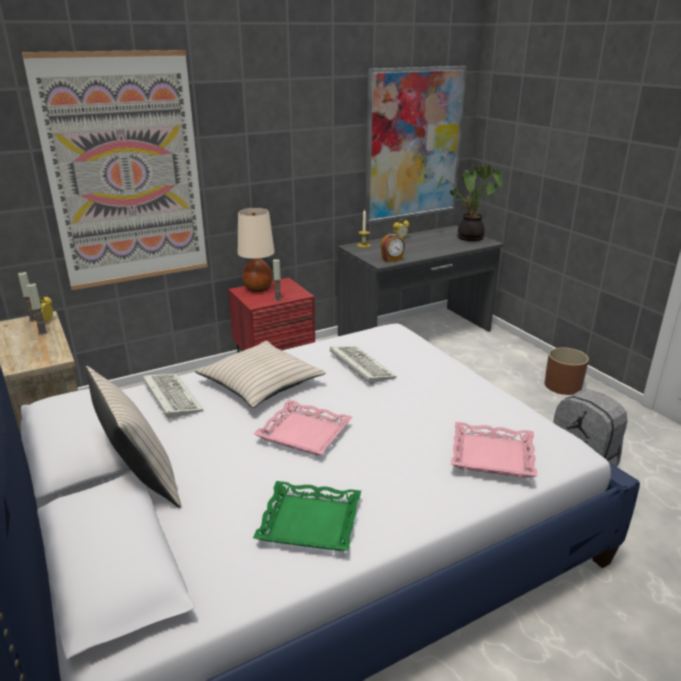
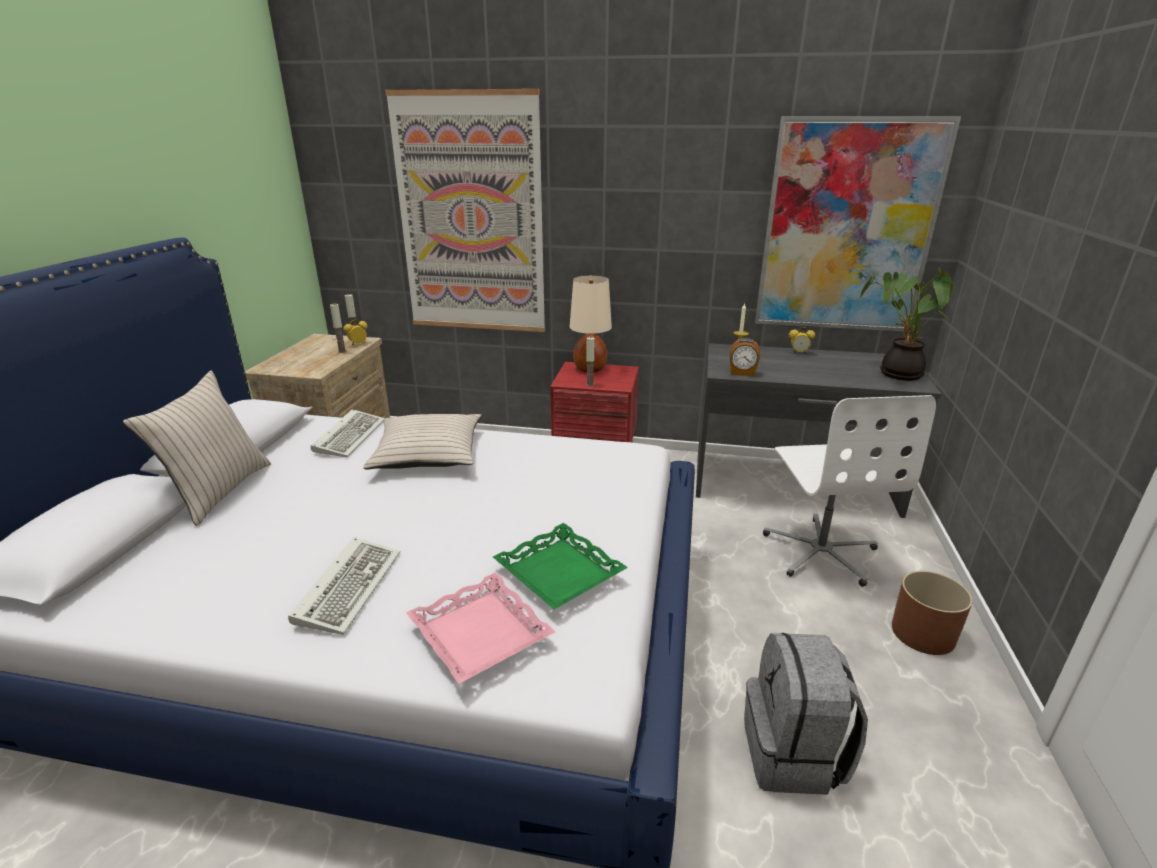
camera: 40 degrees right, 0 degrees up
(303, 433) = (374, 513): pink tray -> none
(310, 522) = (237, 593): green tray -> green tray (560, 572)
(359, 366) = (537, 474): keyboard -> keyboard (349, 586)
(475, 366) = (821, 551): none -> white office chair

